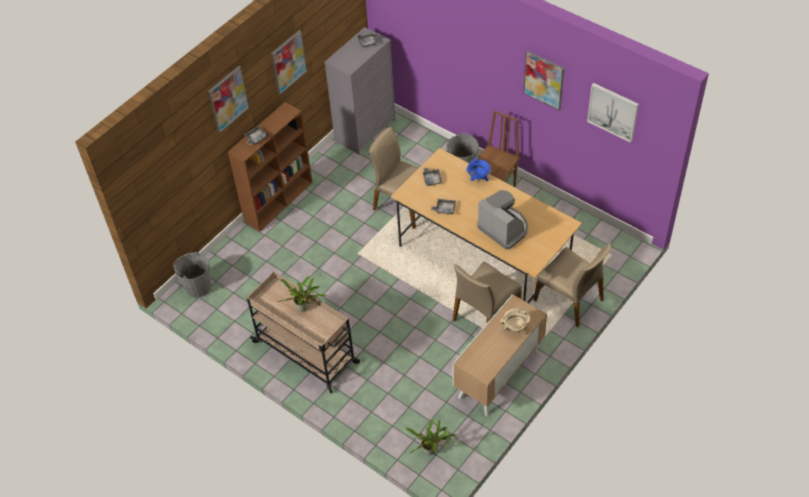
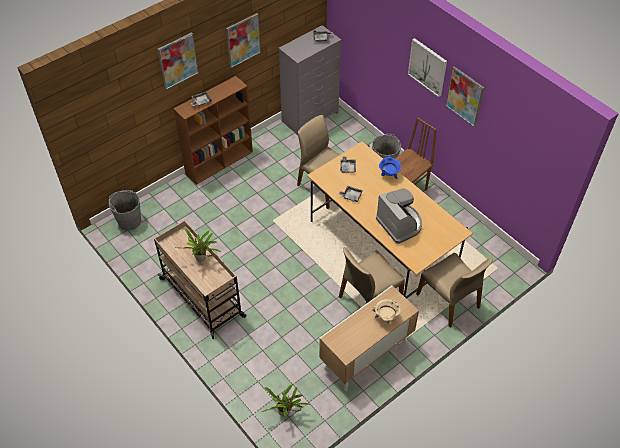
camera: 10 degrees right, 0 degrees up
(613, 111) = (521, 136): picture -> picture (427, 67)

